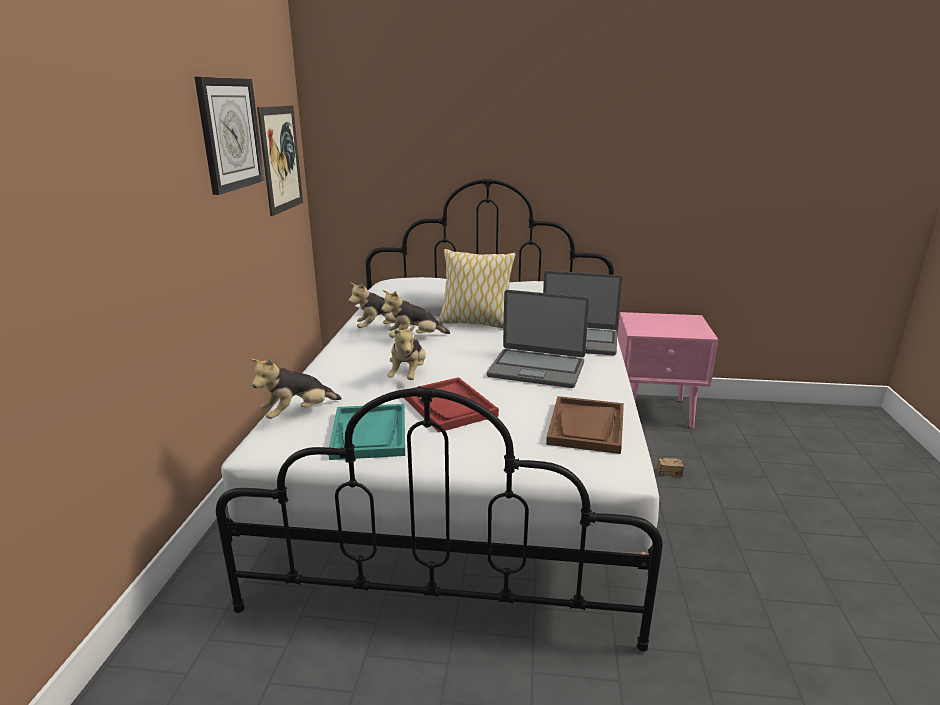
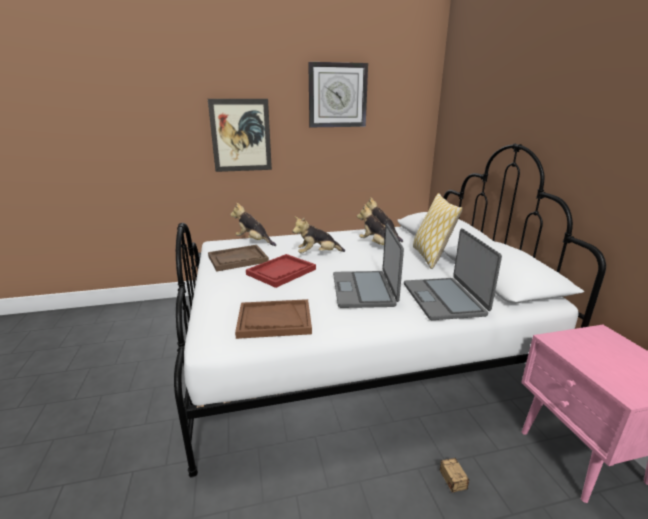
camera: 70 degrees right, 0 degrees up
(281, 159) = (399, 116): picture -> picture (241, 135)
(369, 434) = (238, 259): turquoise tray -> brown tray

